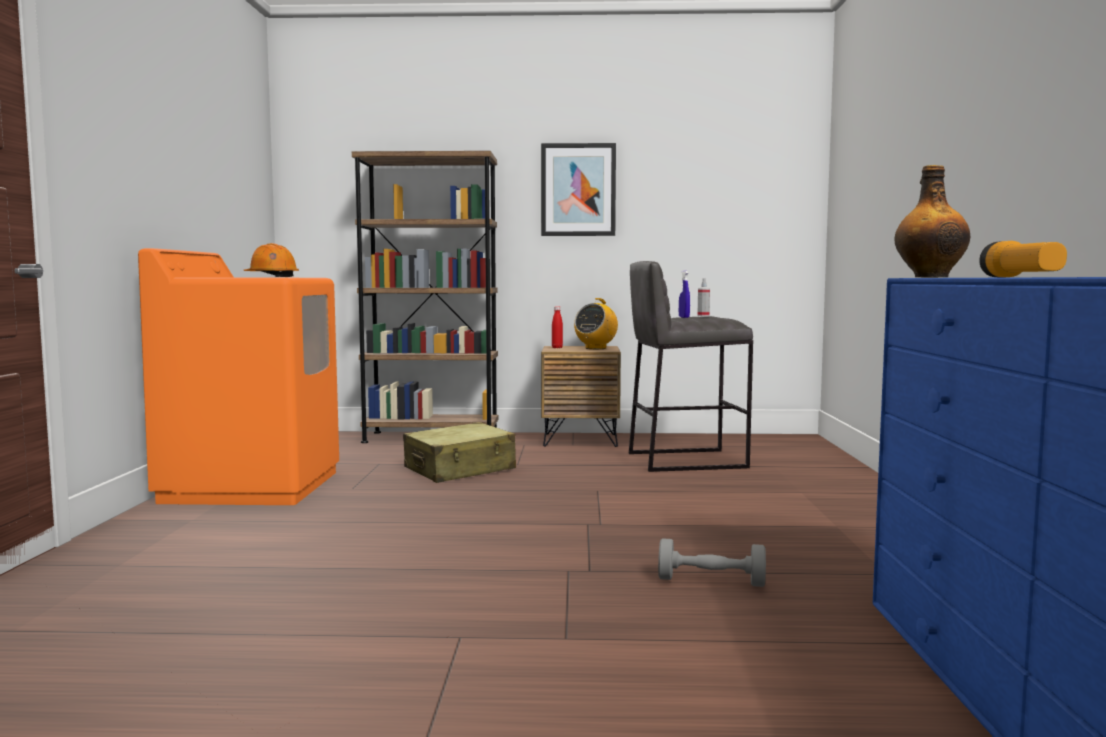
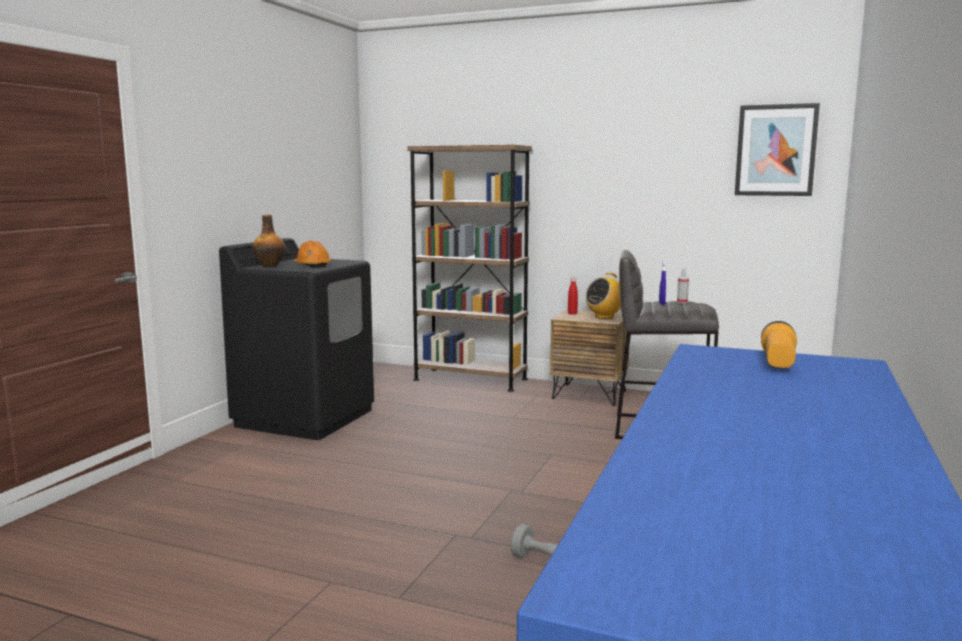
camera: 20 degrees right, 5 degrees up
(252, 486) = (305, 417): orange washing machine -> black washing machine
(460, 469) = (464, 417): beige suitcase -> none
(578, 190) = (601, 172): picture -> picture (775, 150)
(930, 277) = (702, 351): bottle -> bottle (270, 266)

